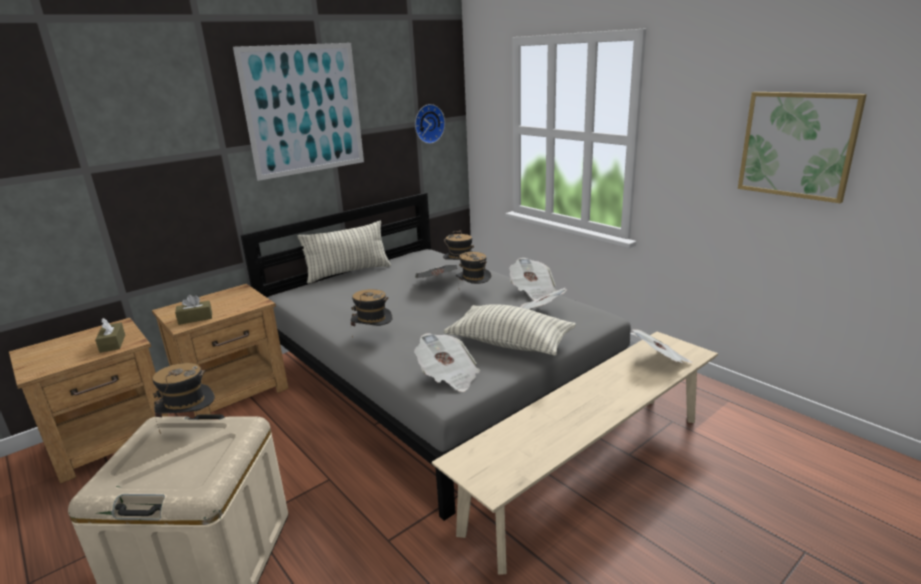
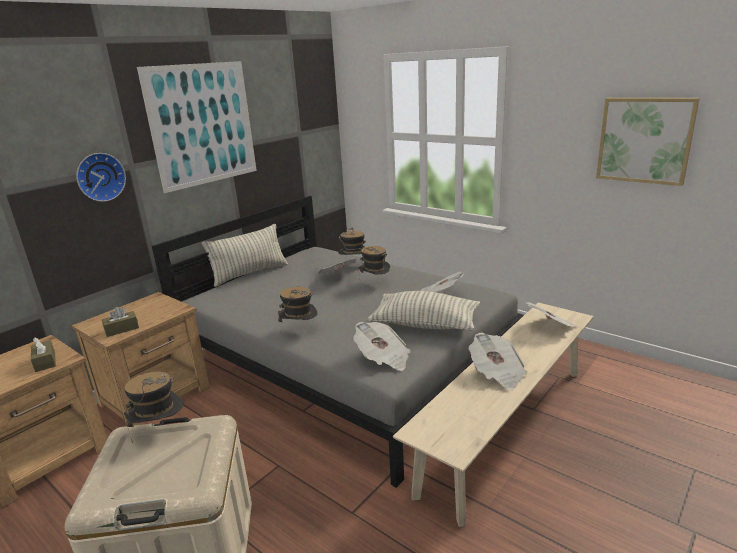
camera: 10 degrees left, 0 degrees up
(428, 123) = (308, 133): wall clock -> wall clock (100, 177)
(532, 291) = (425, 277): newspaper -> newspaper (497, 374)

